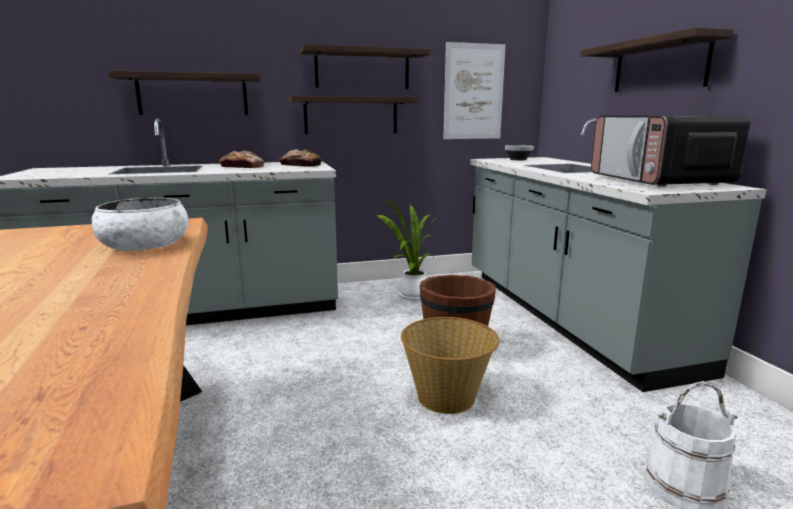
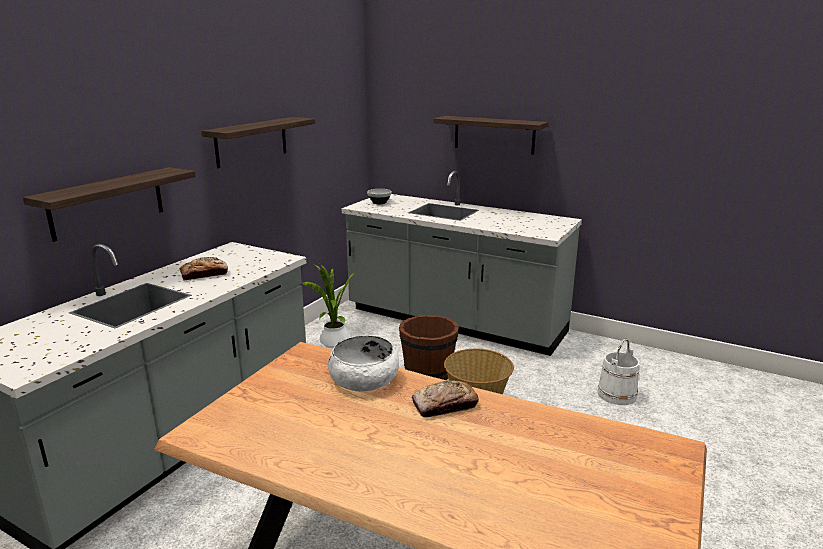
camera: 45 degrees left, 5 degrees up
(300, 165) = (246, 256): bread -> bread (444, 405)
(351, 115) = (247, 189): shelf -> none
(473, 92) = (328, 145): picture -> none
(658, 181) = (526, 221): microwave -> none

